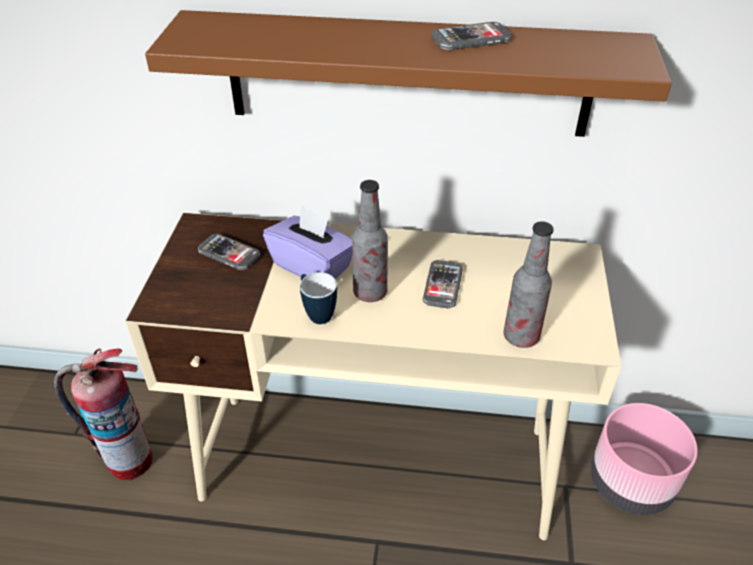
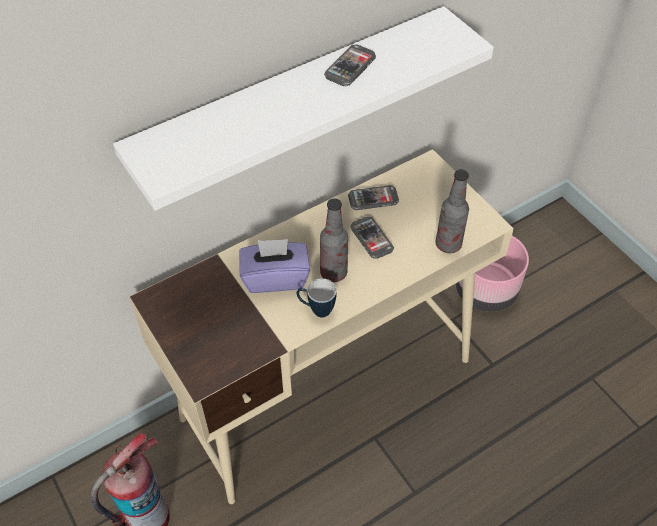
camera: 40 degrees left, 10 degrees up
(229, 253) = (206, 306): phone -> phone (373, 199)
(407, 75) = (292, 104): brown shelf -> white shelf

